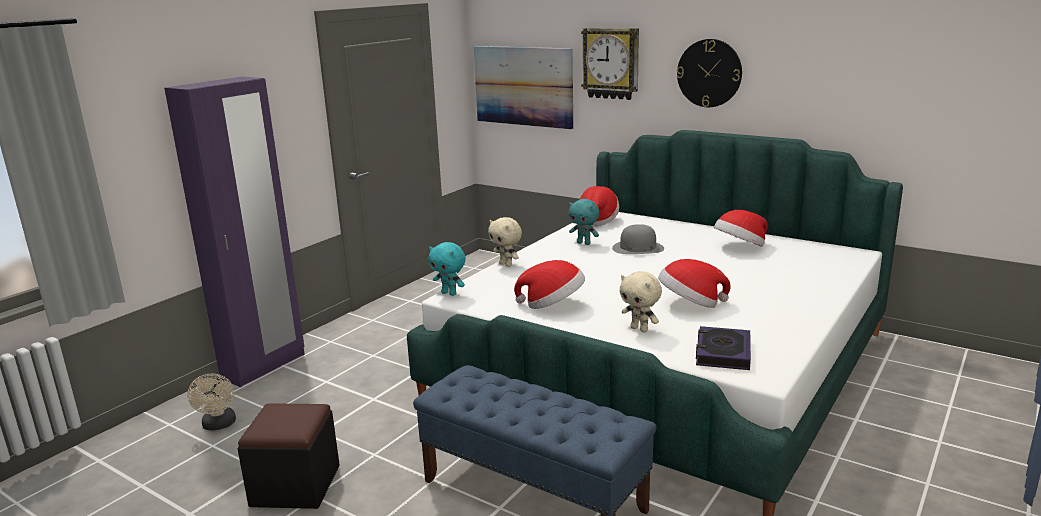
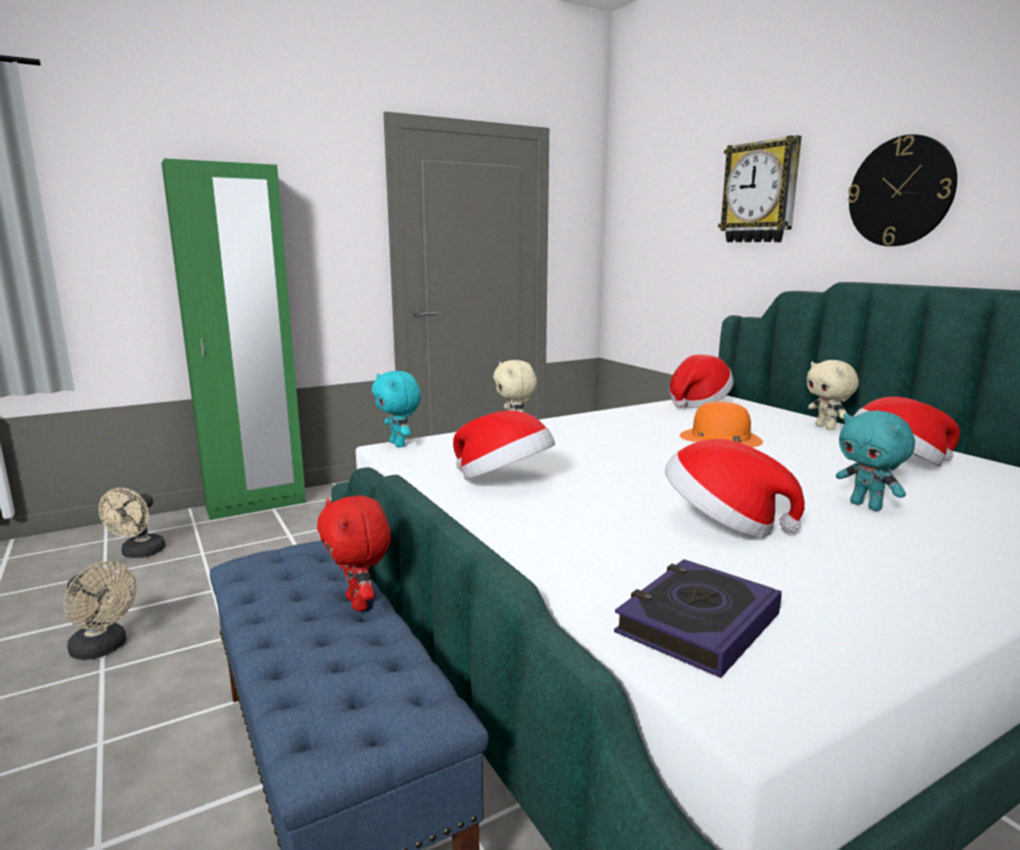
camera: 25 degrees right, 5 degrees down
(264, 366) = (256, 505): purple wardrobe -> green wardrobe
(295, 486) = (104, 649): black ottoman -> beige fan
(523, 86) = (656, 234): picture -> none
(535, 392) = (359, 603): none -> red plush toy
(584, 243) = (649, 422): turquoise plush toy -> turquoise plush toy (867, 506)
(637, 248) = (720, 438): grey hat -> orange hat
(640, 329) = (589, 542): beige plush toy -> beige plush toy (826, 427)

